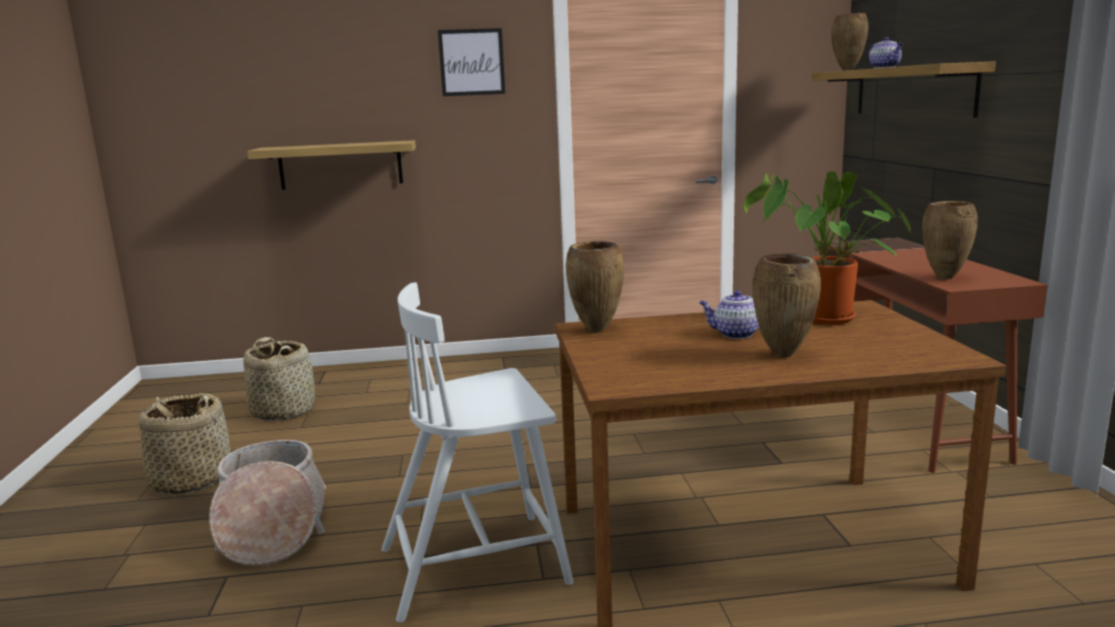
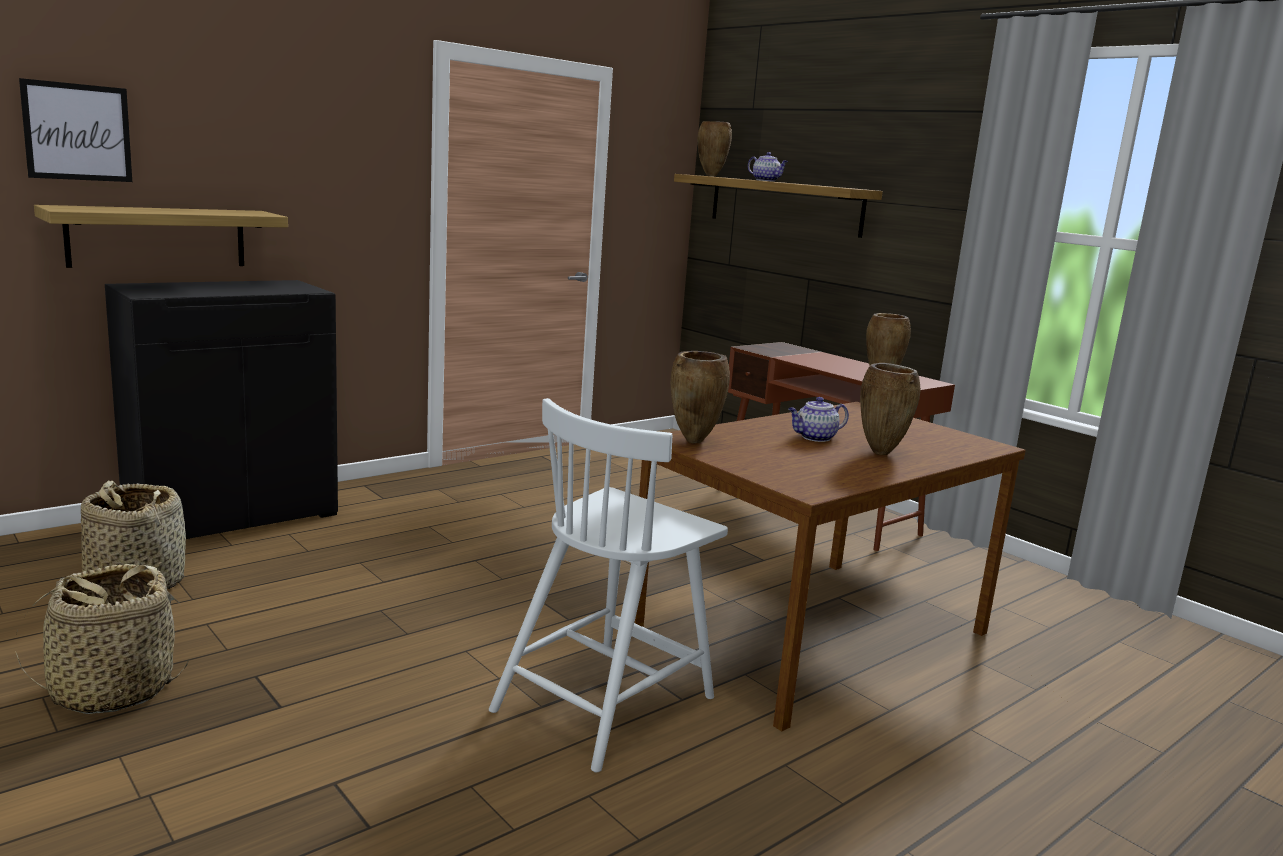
camera: 35 degrees left, 0 degrees up
(272, 527) = (319, 719): basket -> none
(391, 371) = (233, 515): none -> black cabinet
(472, 62) = (339, 119): picture -> picture (77, 132)
(820, 319) = (852, 420): potted plant -> none

